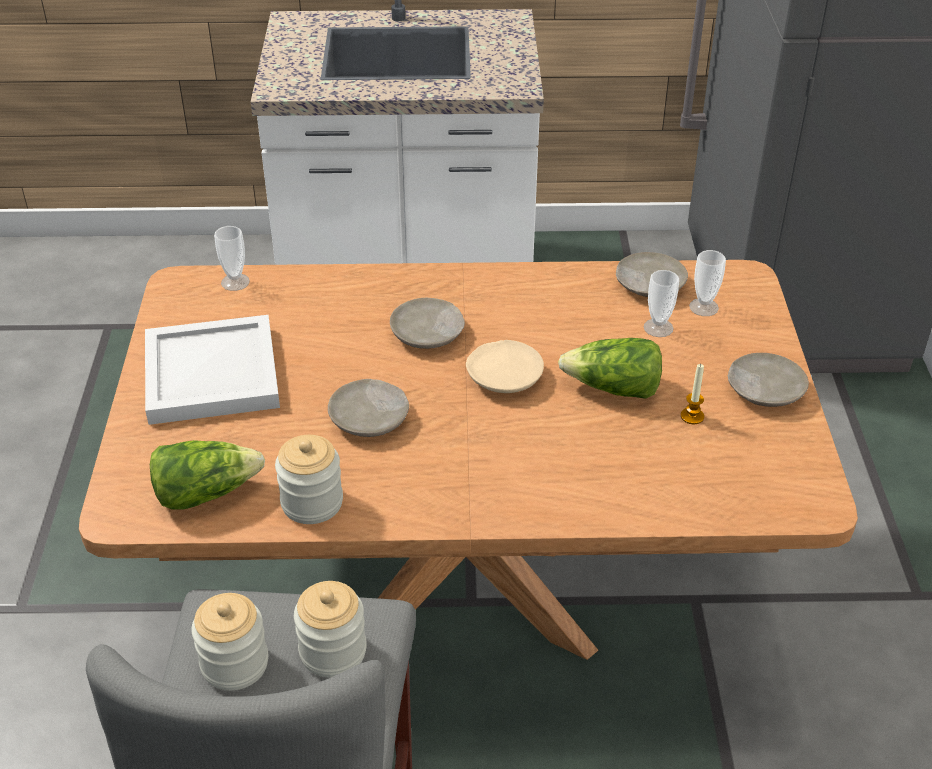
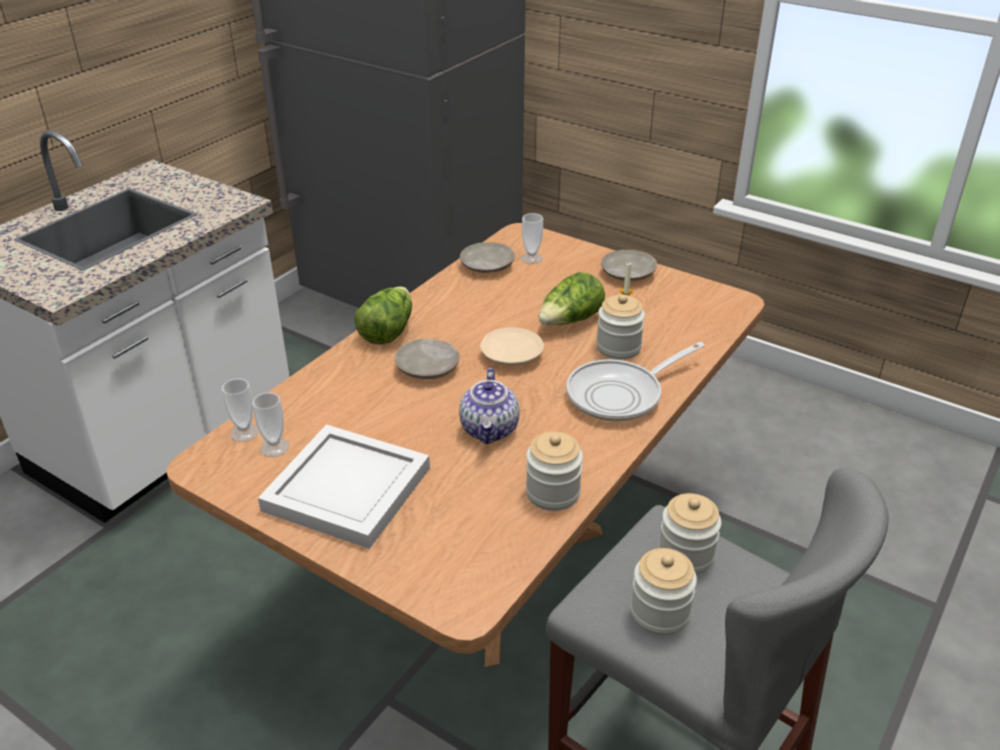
camera: 55 degrees left, 5 degrees down
(205, 492) = (487, 545): lettuce -> lettuce (387, 330)
(370, 418) = (490, 430): beige plate -> teapot
(517, 484) = (621, 395): none -> frying pan
(603, 445) = (618, 347): none -> jar
(658, 328) = (531, 281): cup -> cup (274, 447)

